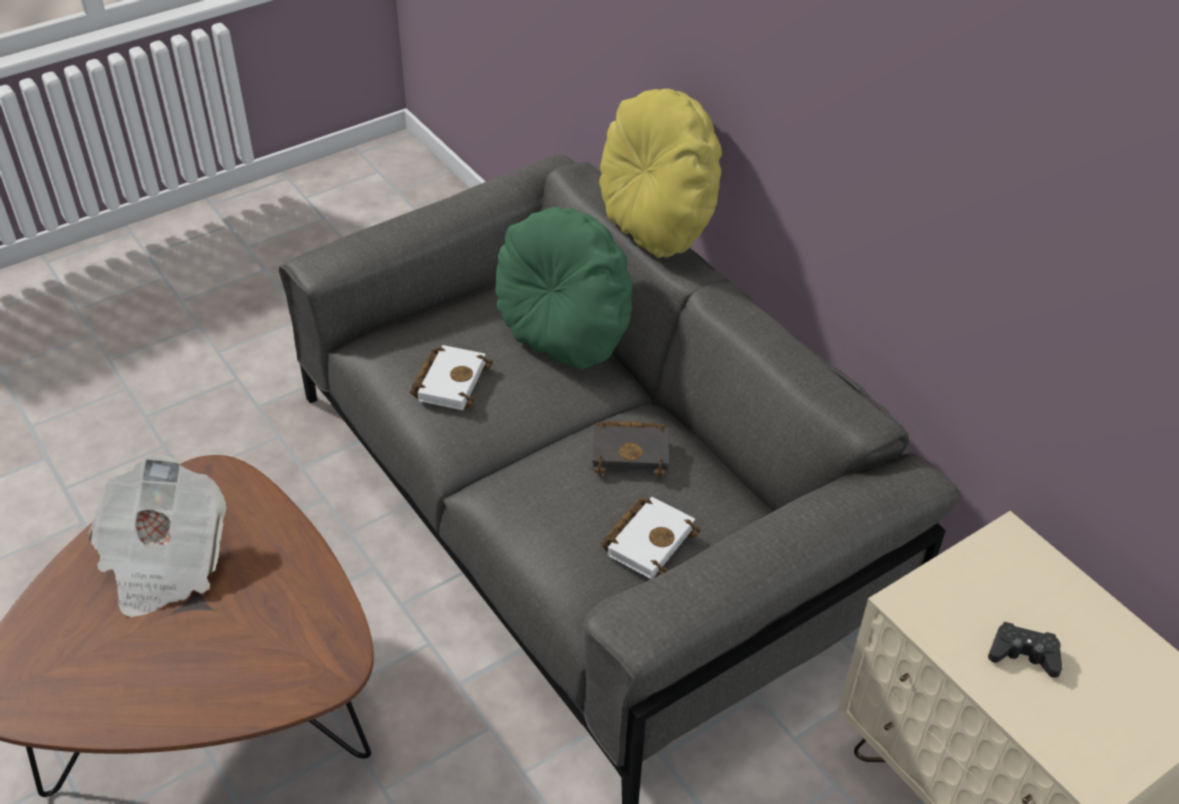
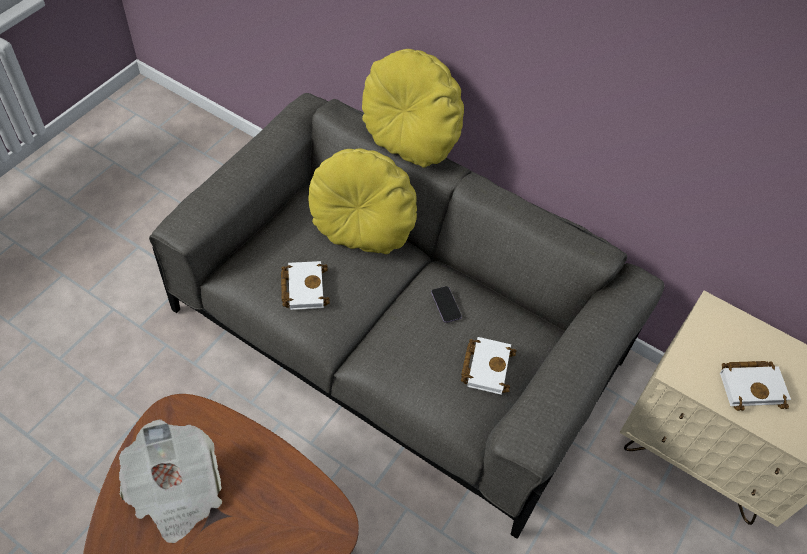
camera: 25 degrees left, 10 degrees up
(563, 341) = (362, 234): green pillow -> yellow pillow
(632, 451) = (446, 305): black book -> phone
(1023, 654) = (752, 386): black game controller -> white book

